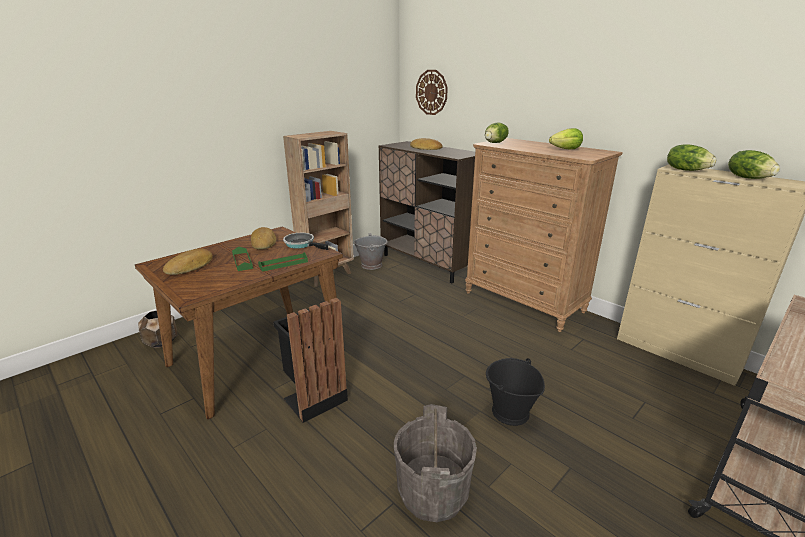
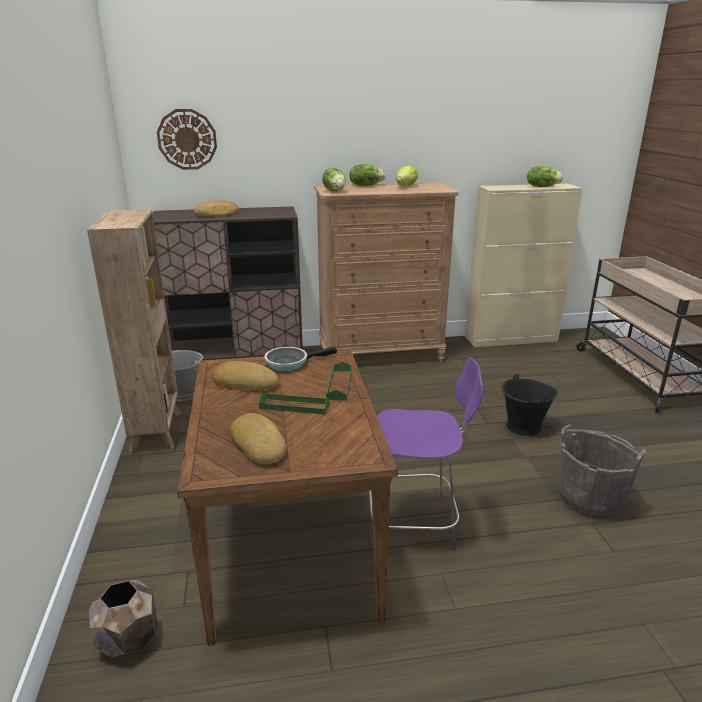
camera: 55 degrees left, 0 degrees up
(313, 398) = (415, 523): black trash can -> purple chair
(686, 170) = (504, 188): lettuce -> lettuce (365, 185)

